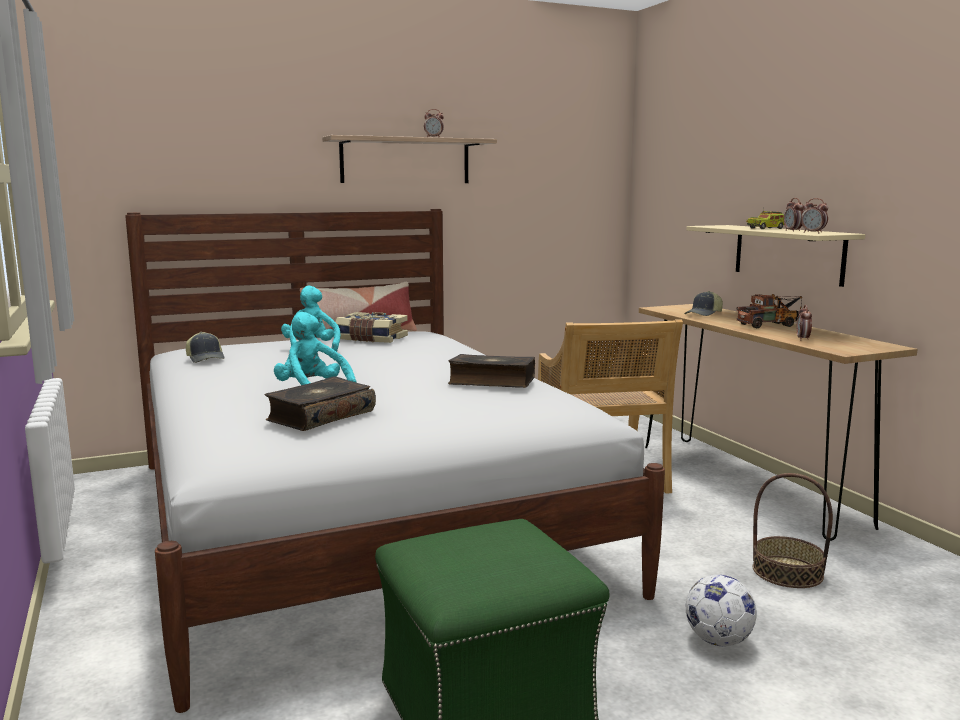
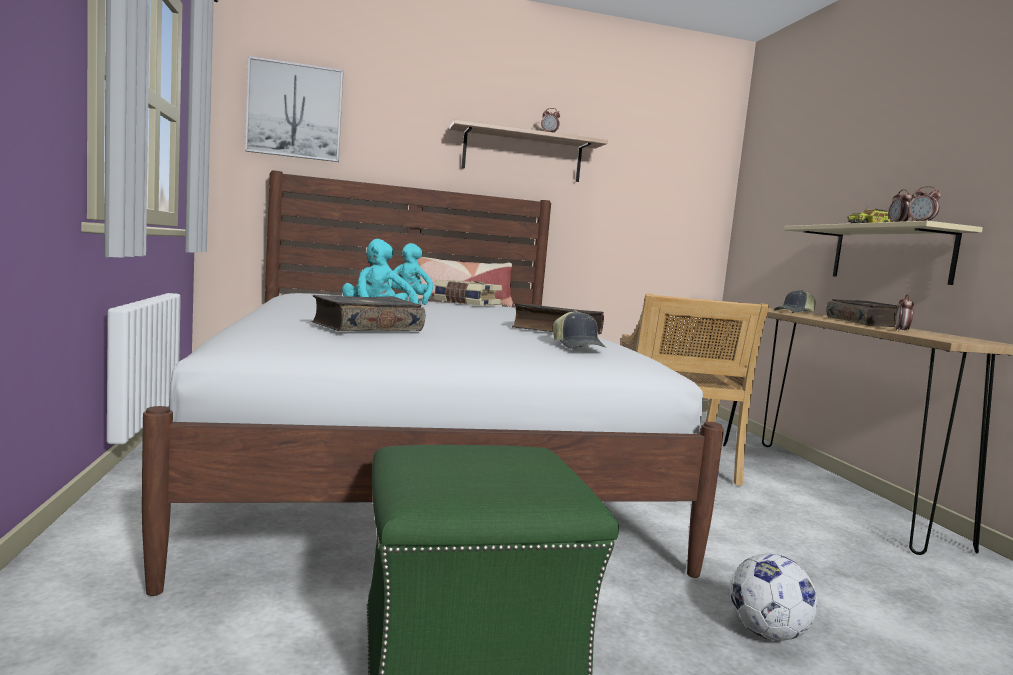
camera: 10 degrees right, 5 degrees down
(143, 139) = (295, 111): none -> picture
(206, 358) = (309, 295): cap -> cap (578, 346)
(771, 325) = (866, 323): toy truck -> book
(787, 572) = (863, 577): basket -> none

